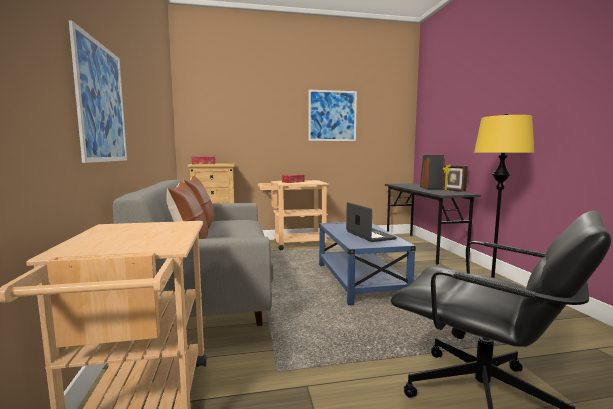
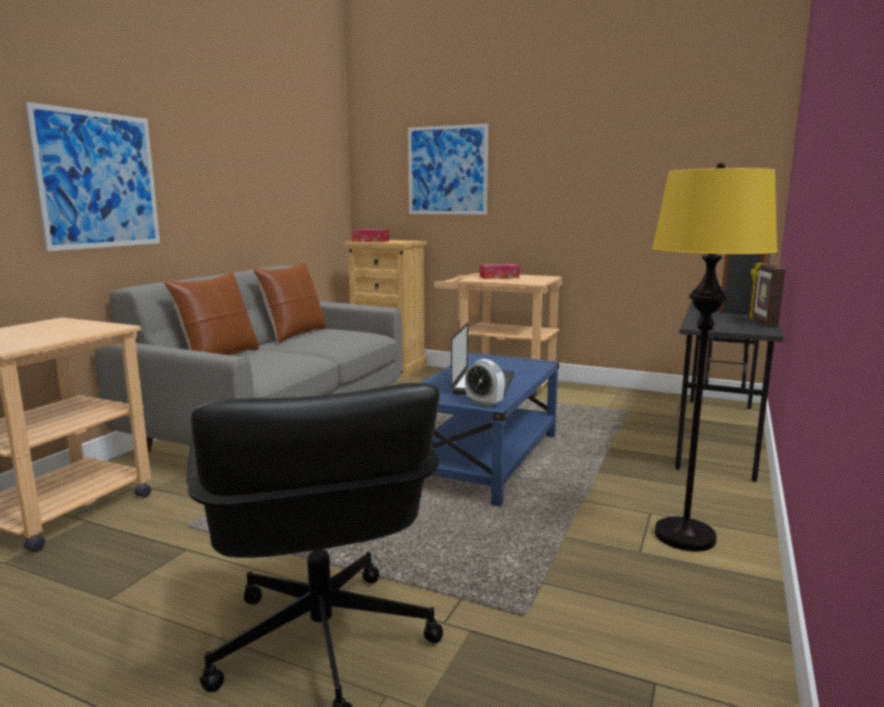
camera: 35 degrees right, 5 degrees up
(332, 116) = (595, 154): picture -> picture (447, 170)
(396, 243) = (484, 402): none -> alarm clock

